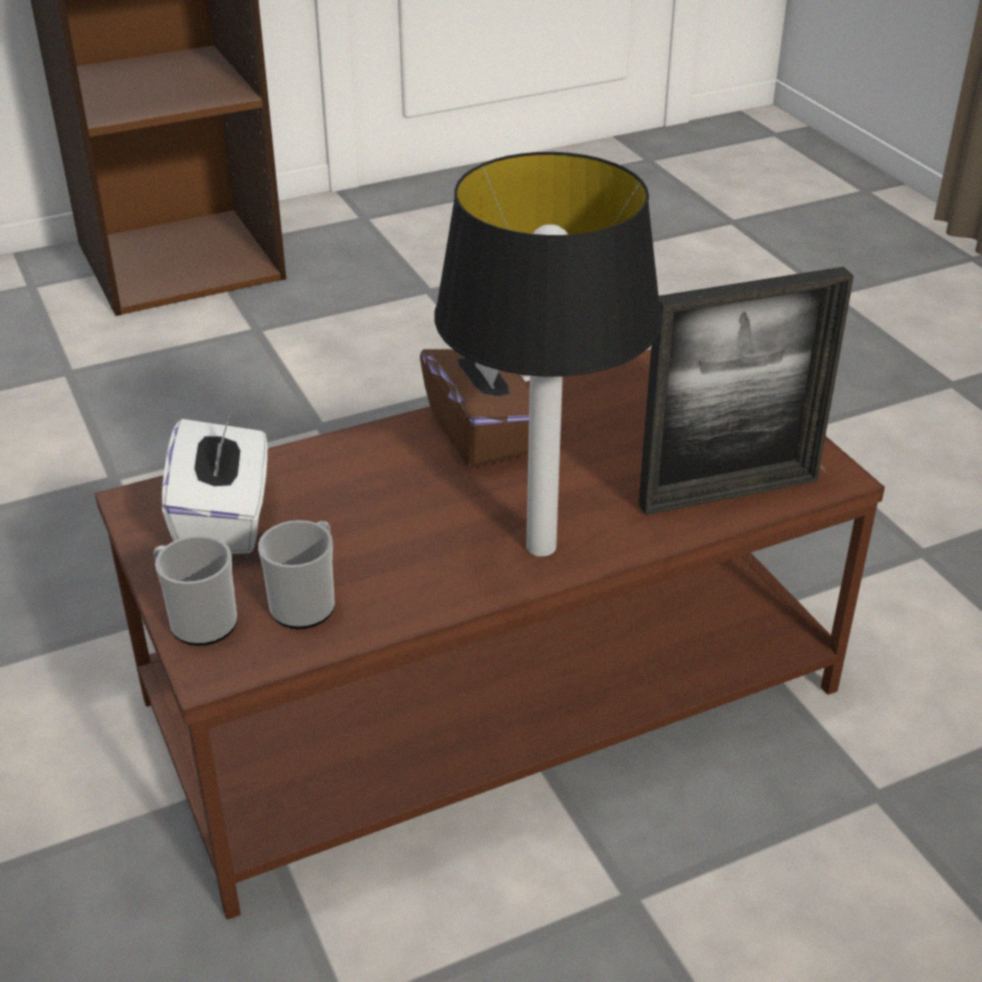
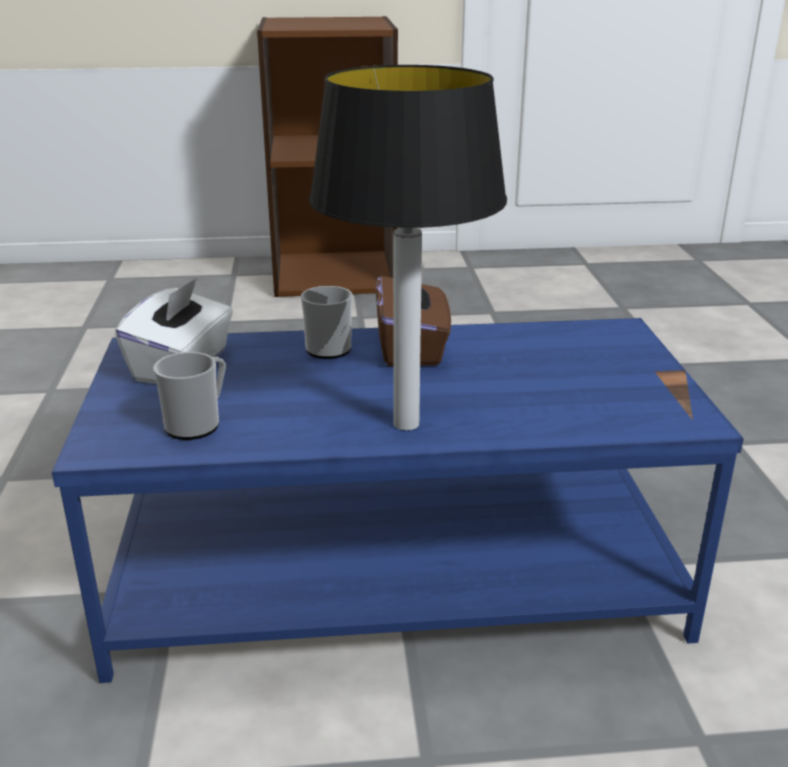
camera: 20 degrees right, 10 degrees down
(197, 620) = (111, 420): mug -> mug (325, 347)
(492, 692) = (396, 572): brown coffee table -> blue coffee table
(728, 492) = (592, 417): picture frame -> none

